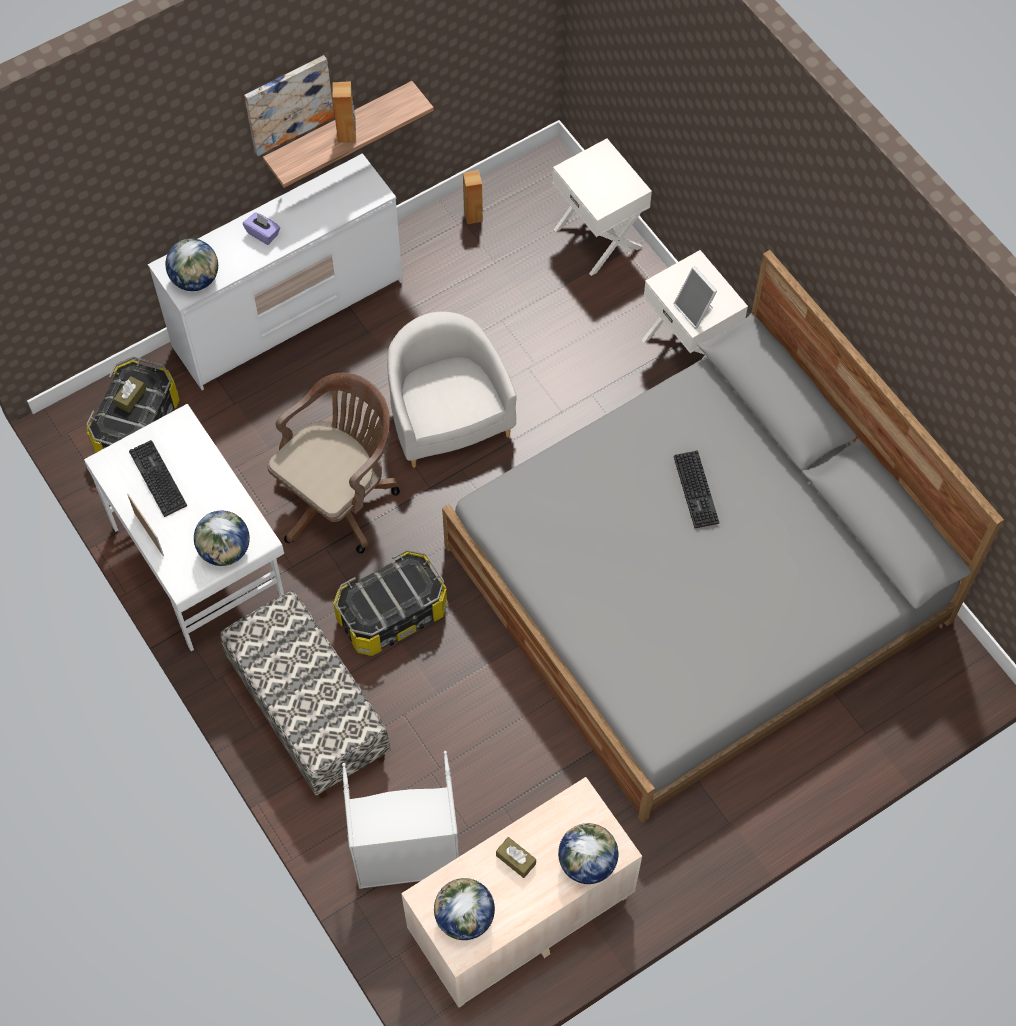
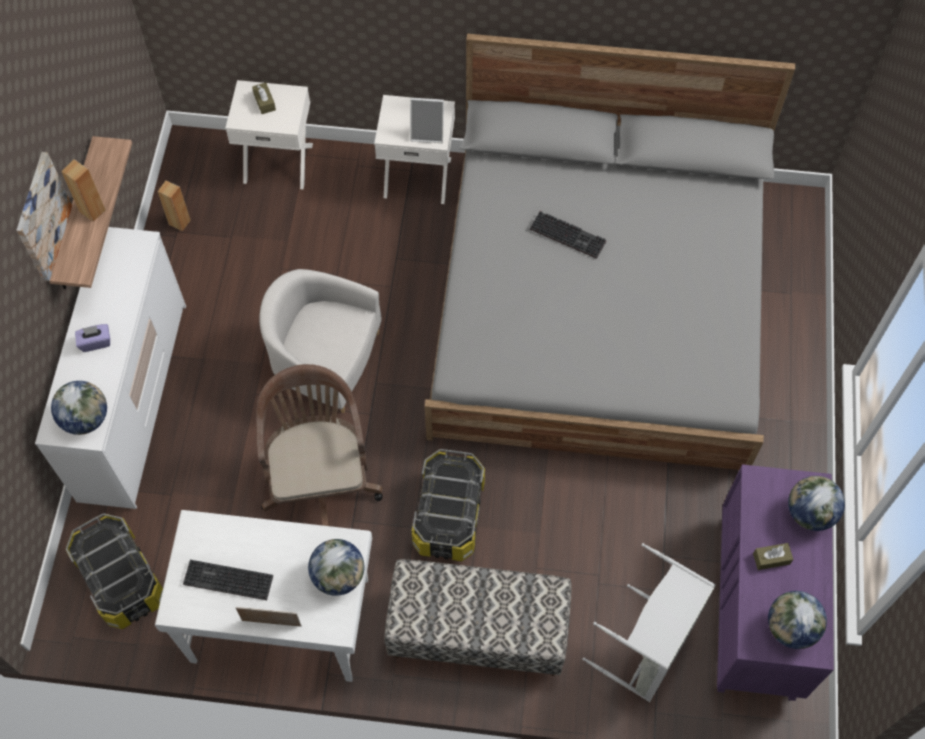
camera: 50 degrees left, 0 degrees up
(131, 397) = (106, 558): brown tissue box -> brown tissue box (264, 102)
(520, 917) = (757, 607): beige dresser -> purple dresser

